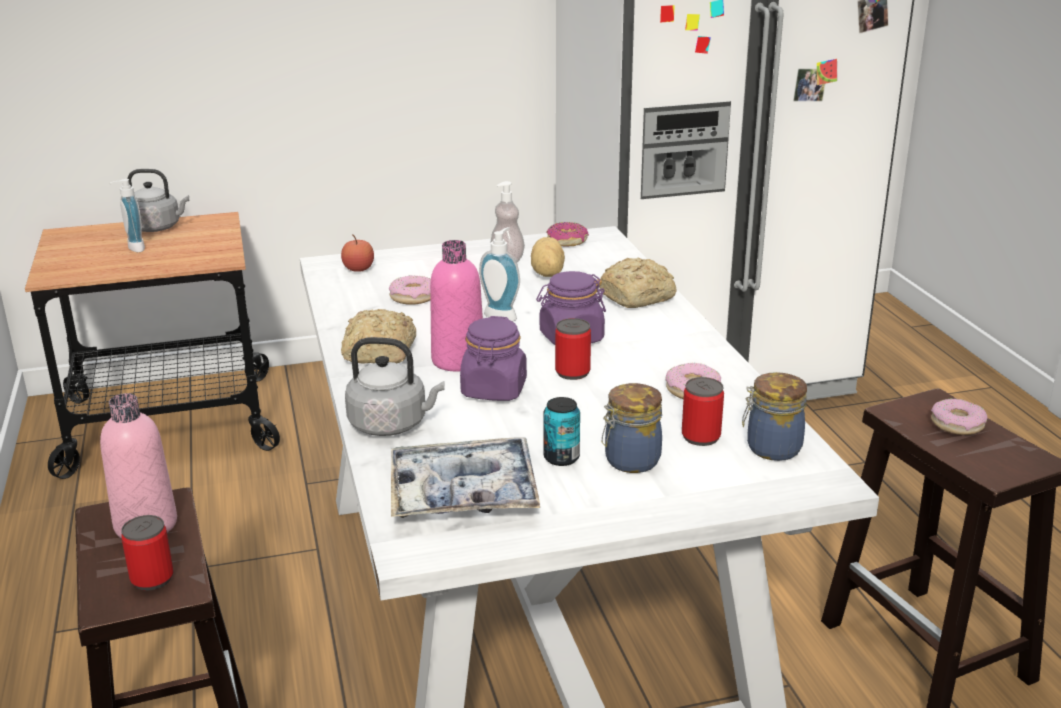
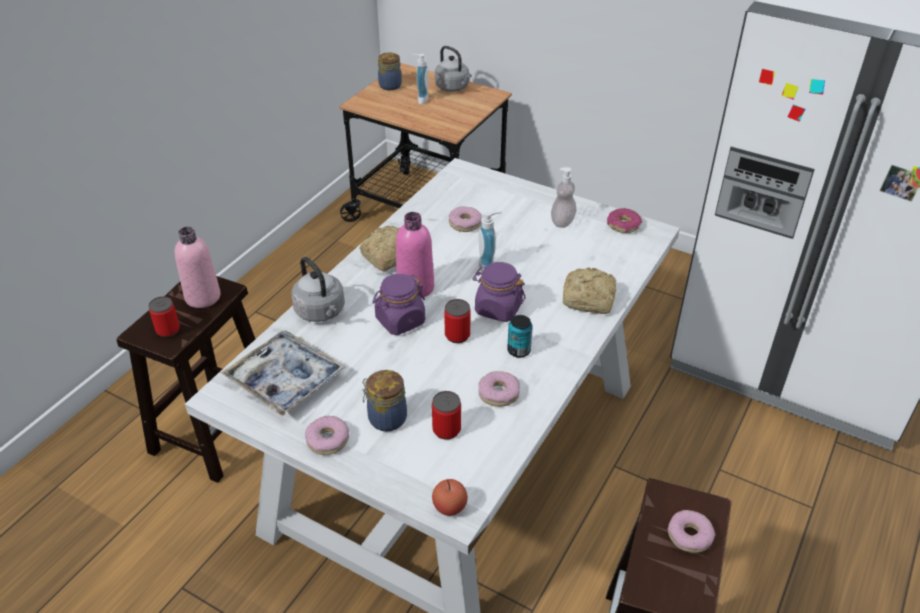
camera: 45 degrees right, 15 degrees up
(358, 269) = (470, 184): apple -> apple (449, 506)
(546, 273) = (566, 247): potato -> none
(561, 458) = (359, 391): can -> can (519, 350)
(608, 508) = (327, 440): none -> donut
(771, 448) = (468, 466): jar -> jar (389, 85)

